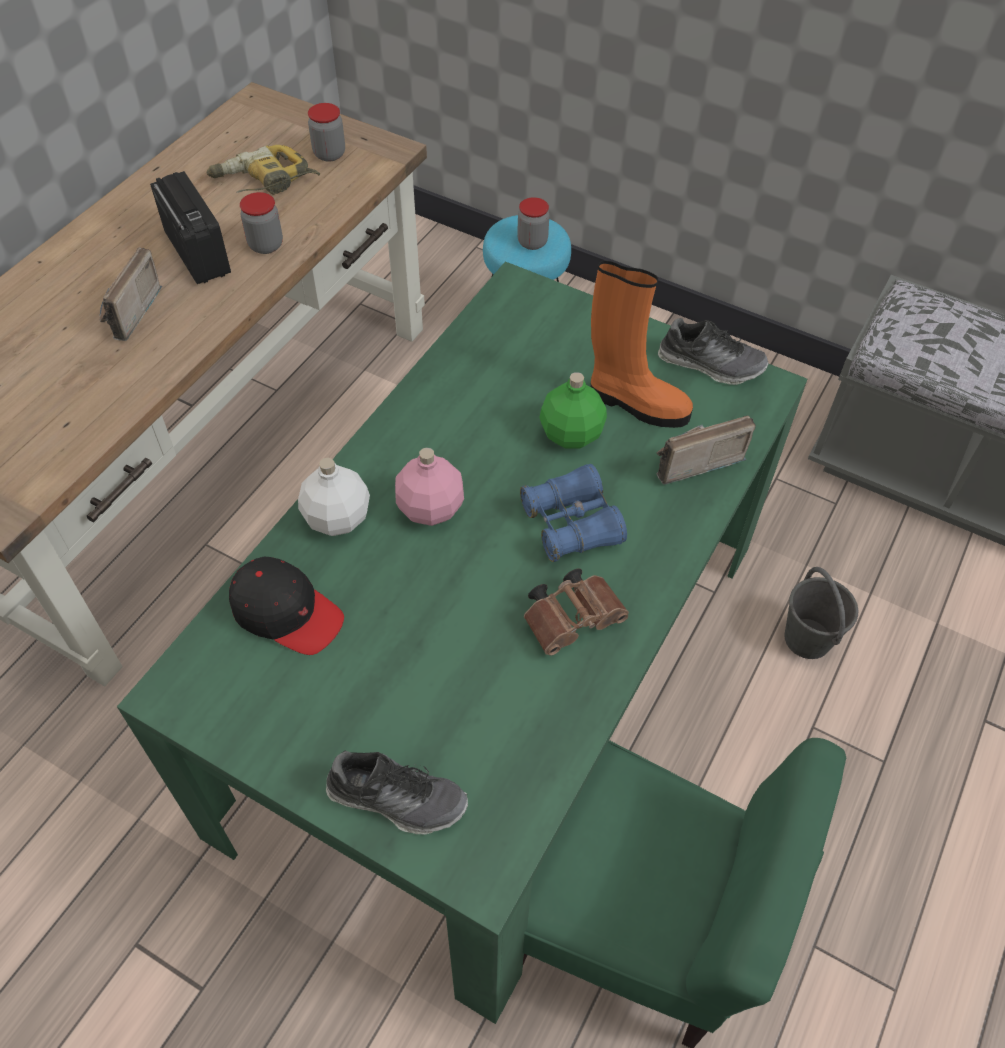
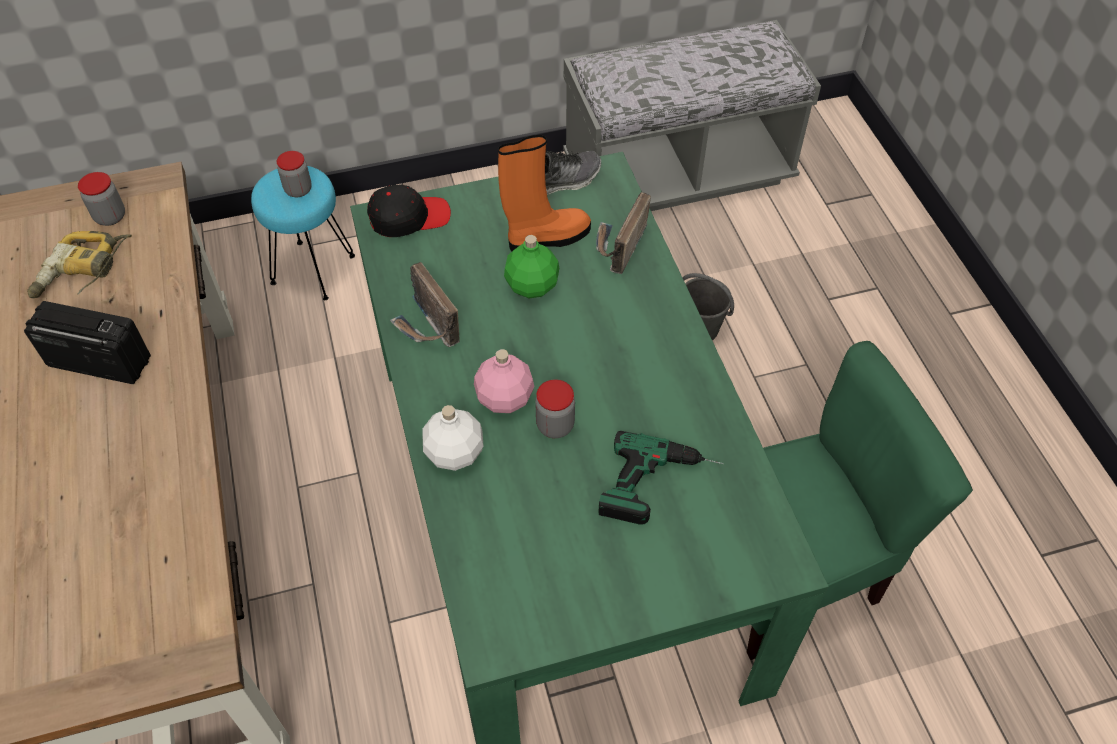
camera: 45 degrees left, 0 degrees up
(126, 314) = (102, 448): radio -> radio (427, 327)
(266, 245) = (150, 317): jar -> jar (555, 425)
(287, 612) = (498, 535): black cap -> black cap (409, 217)
(397, 798) = (695, 572): shoe -> none
(463, 697) = (661, 486): none -> power drill
(571, 524) = (598, 338): blue binoculars -> none
(574, 619) = (665, 390): brown binoculars -> none

